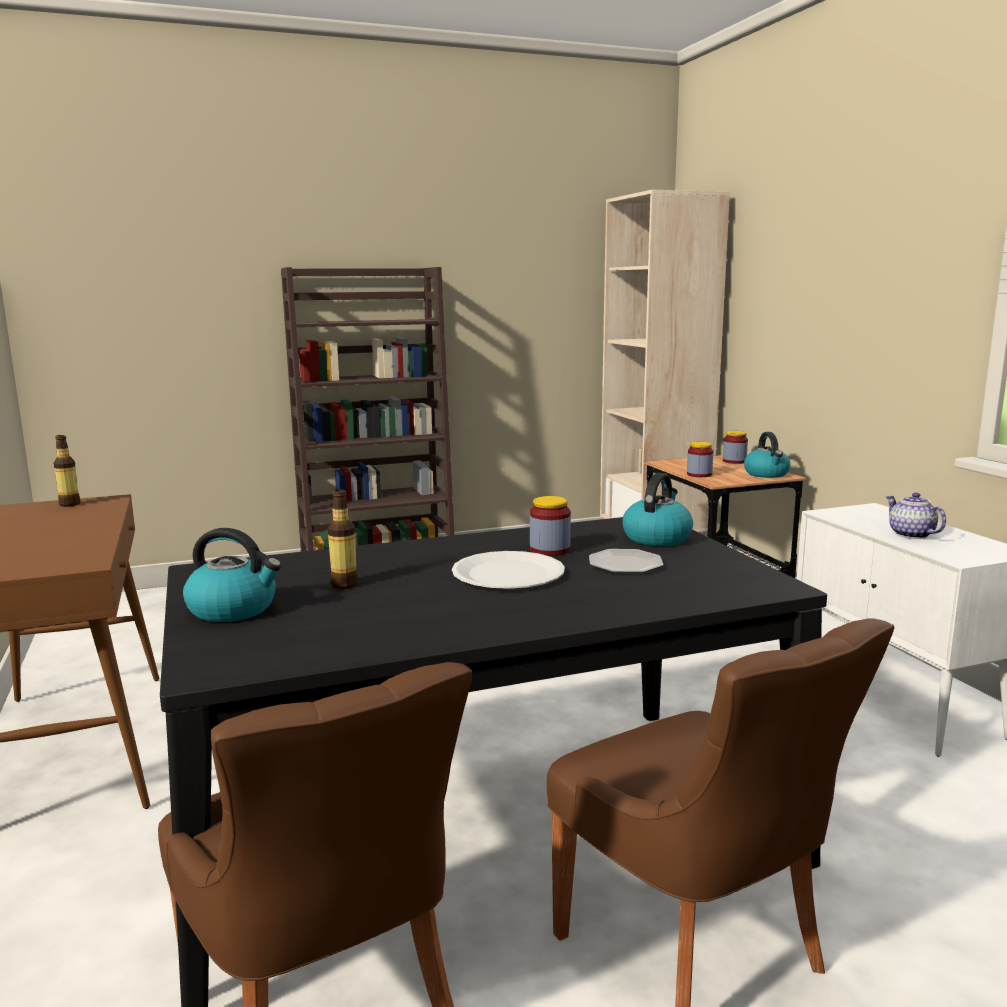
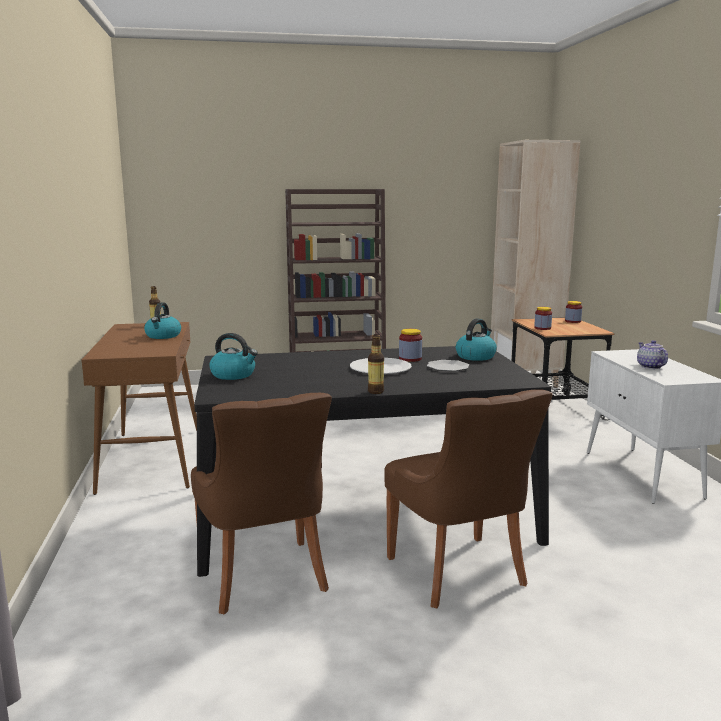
camera: 10 degrees right, 0 degrees up
(344, 584) = (292, 368): bottle -> bottle (375, 391)
(767, 474) = (589, 330): kettle -> kettle (163, 336)

